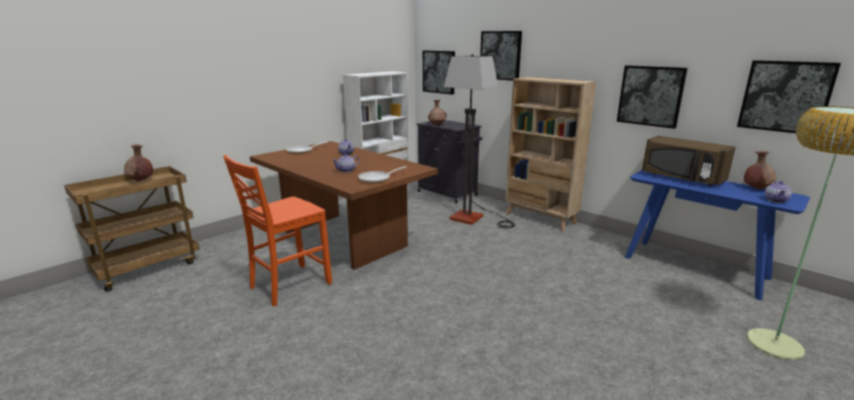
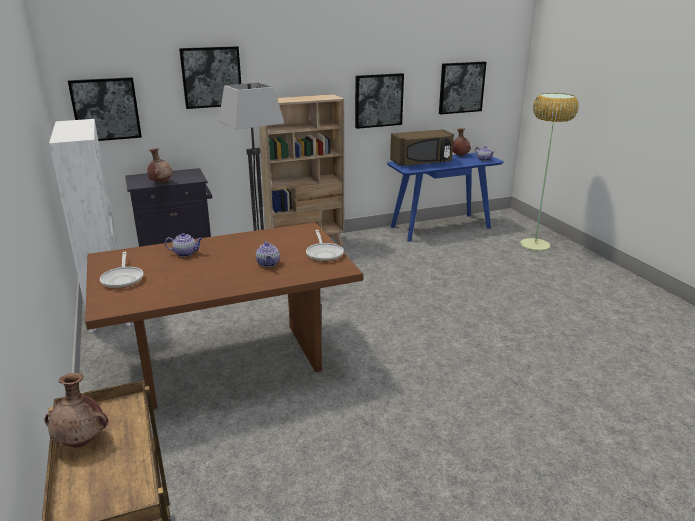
camera: 65 degrees left, 5 degrees up
(288, 285) = (323, 424): orange chair -> none

